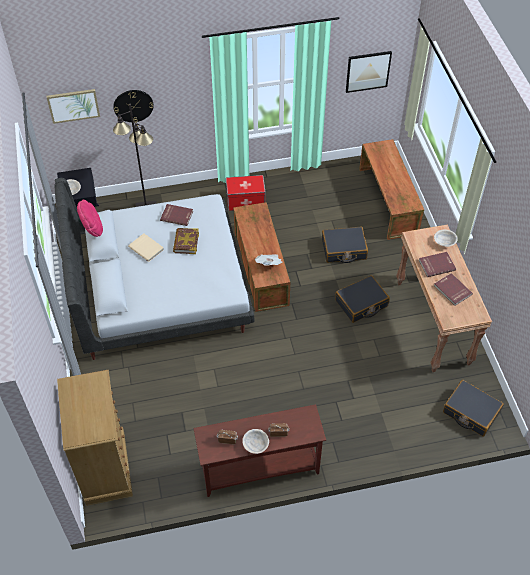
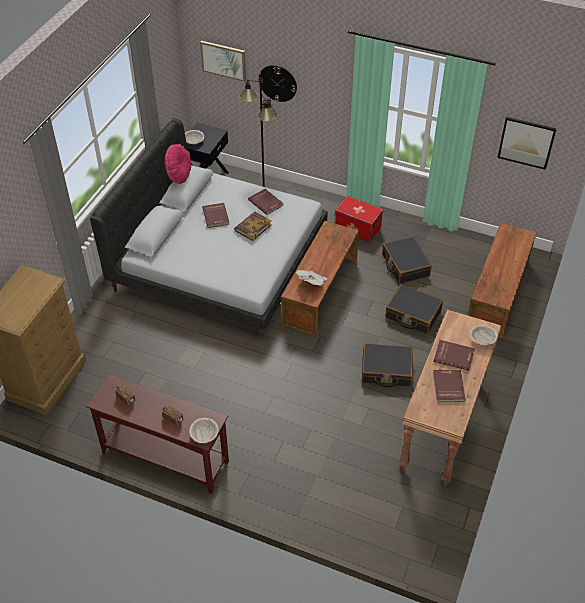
camera: 35 degrees right, 5 degrees down
(146, 248) = (216, 216): beige book -> red book
(255, 444) = (145, 417): beige bowl -> beige bowl (204, 434)
(471, 412) = (406, 529): black suitcase -> black suitcase (405, 265)

